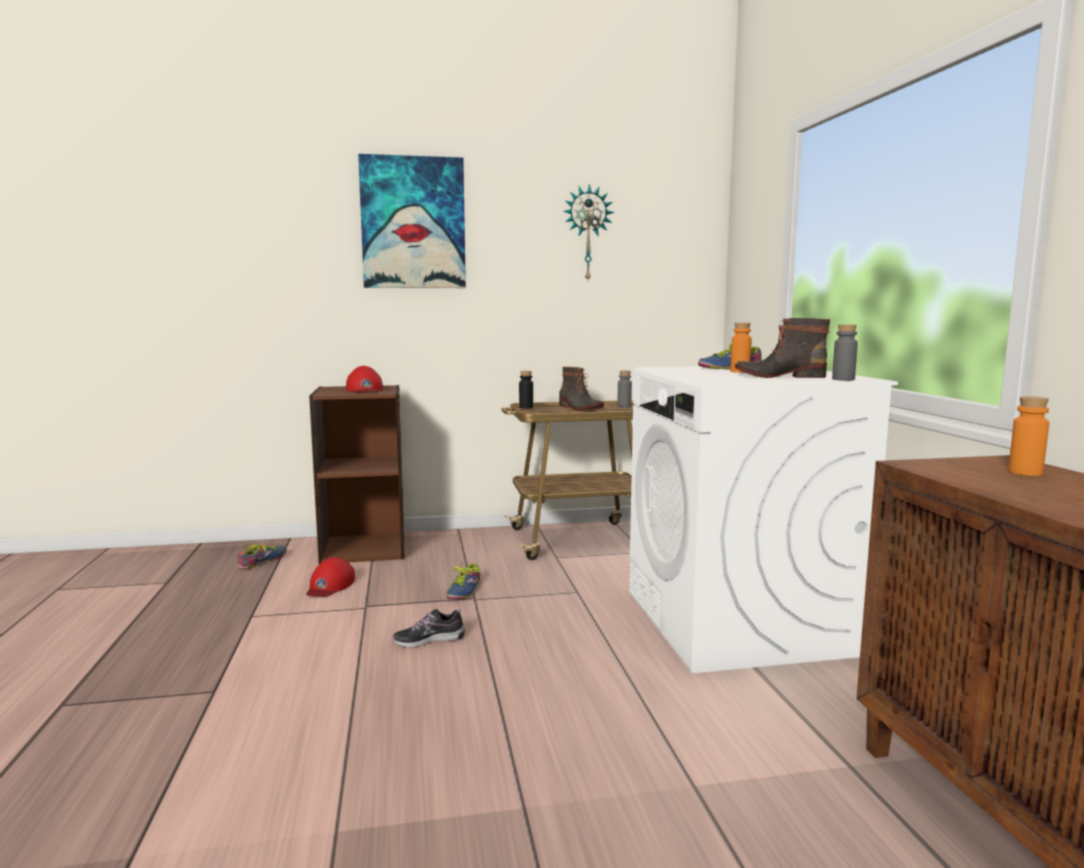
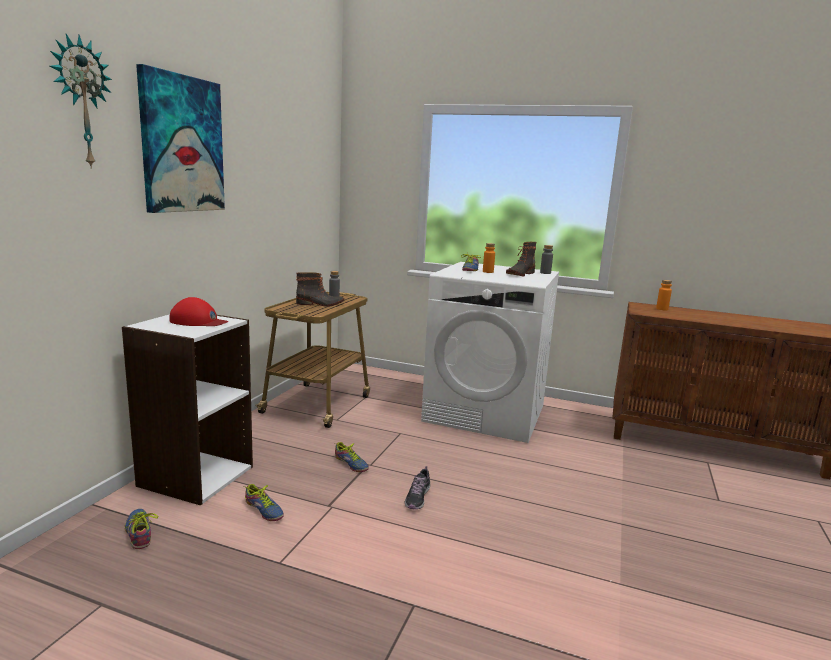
camera: 60 degrees left, 5 degrees up
(330, 585) = (262, 511): red cap -> shoe
(364, 548) = (195, 476): brown bookcase -> white bookcase
(526, 407) = (293, 310): black bottle -> none
(587, 234) = (284, 161): wall clock -> wall clock (81, 103)

